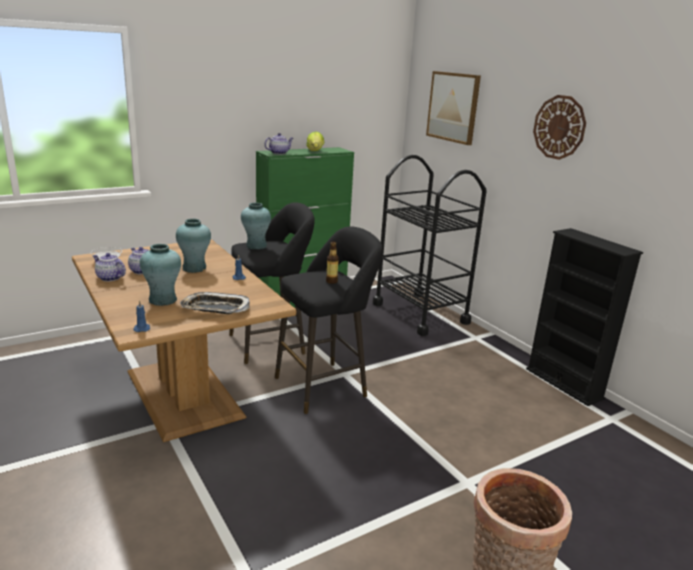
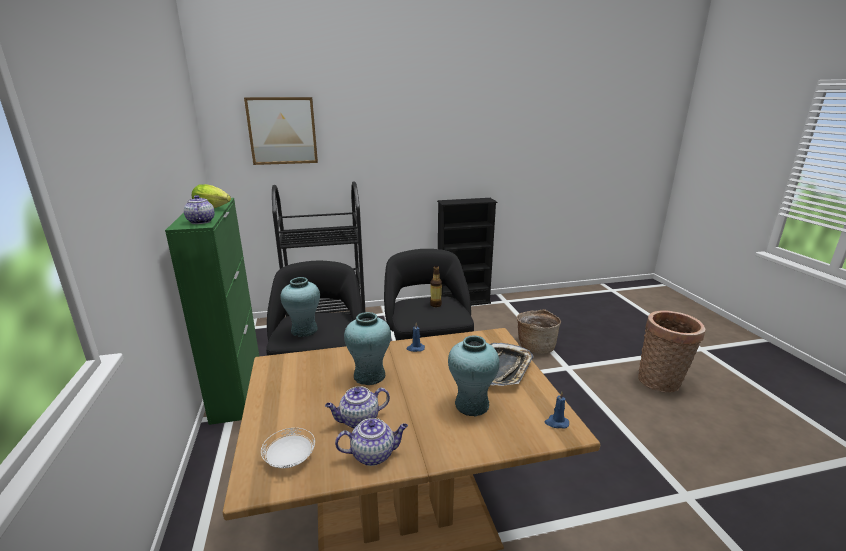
camera: 70 degrees left, 0 degrees up
(109, 278) = (374, 454): teapot -> teapot turned 150 degrees counterclockwise
(500, 452) = (535, 346): none -> basket
(559, 127) = (408, 130): wall clock -> none

